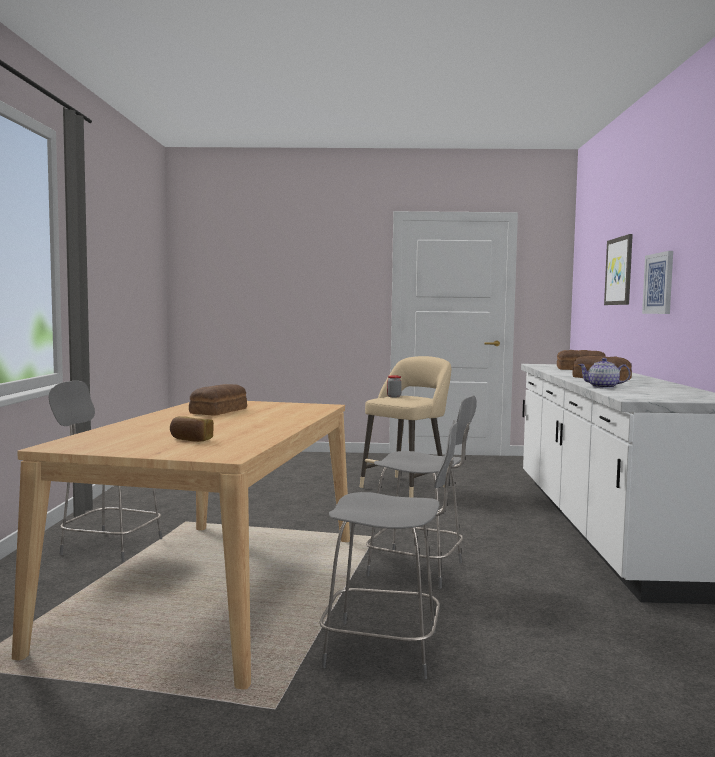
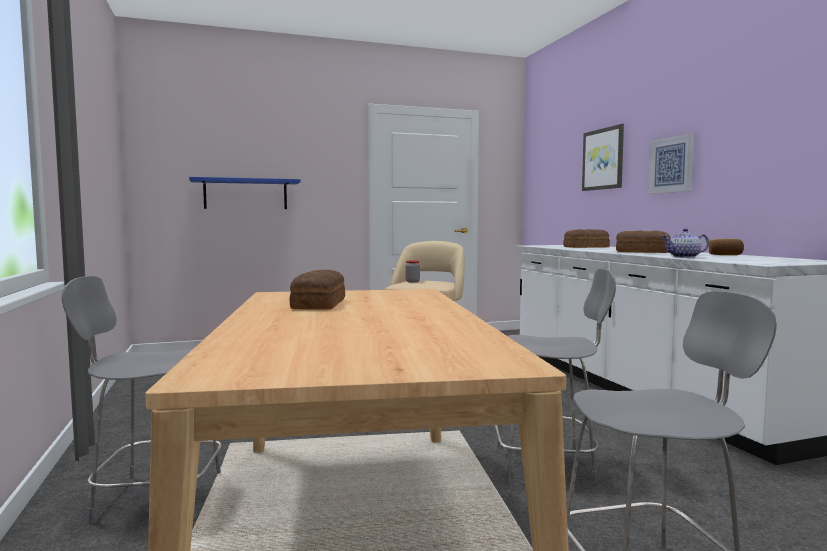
camera: 20 degrees left, 0 degrees up
(191, 440) = (389, 344): bread -> bread (725, 255)
(270, 304) = (245, 194): none -> blue shelf

